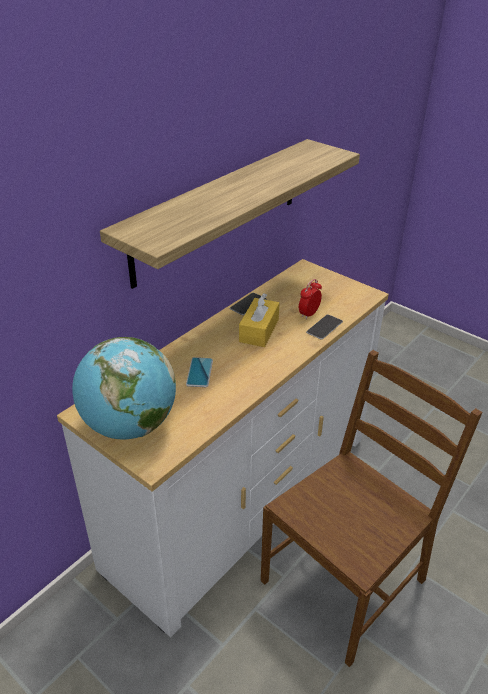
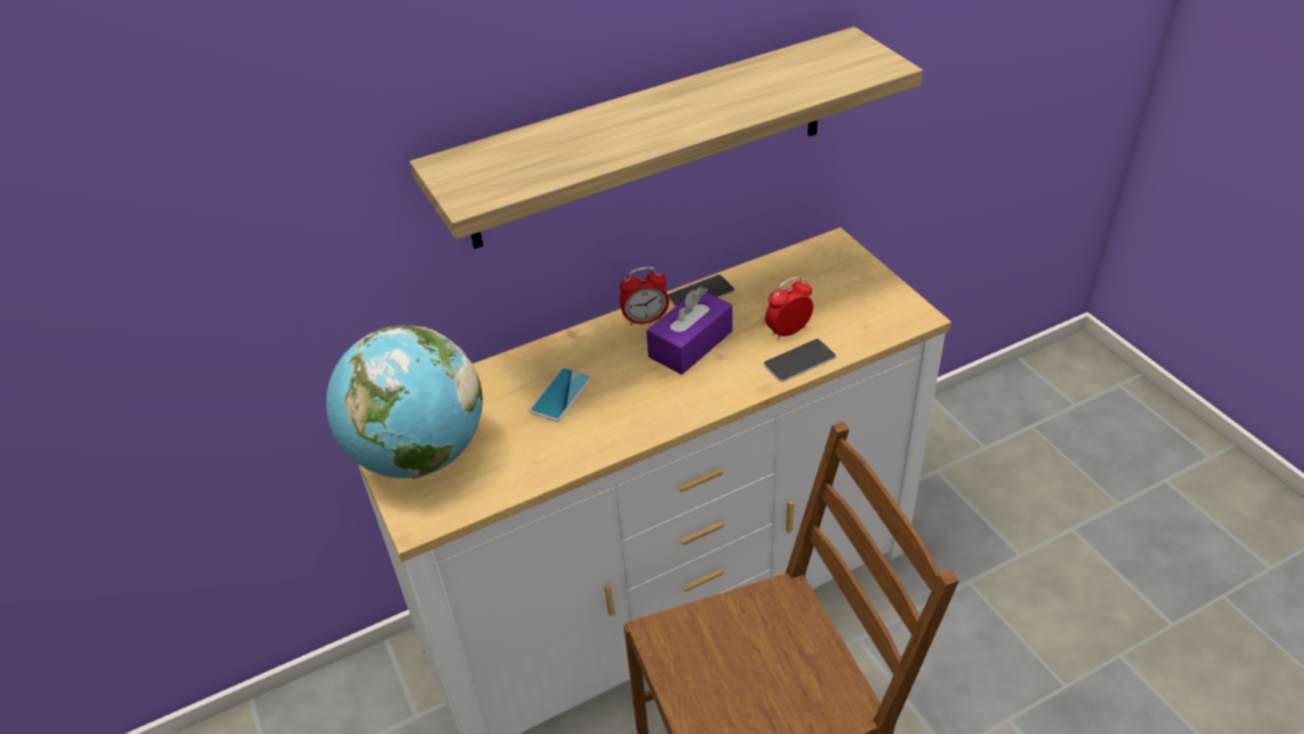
camera: 25 degrees right, 5 degrees up
(224, 323) = (645, 320): none -> alarm clock
(259, 330) = (690, 344): yellow tissue box -> purple tissue box

